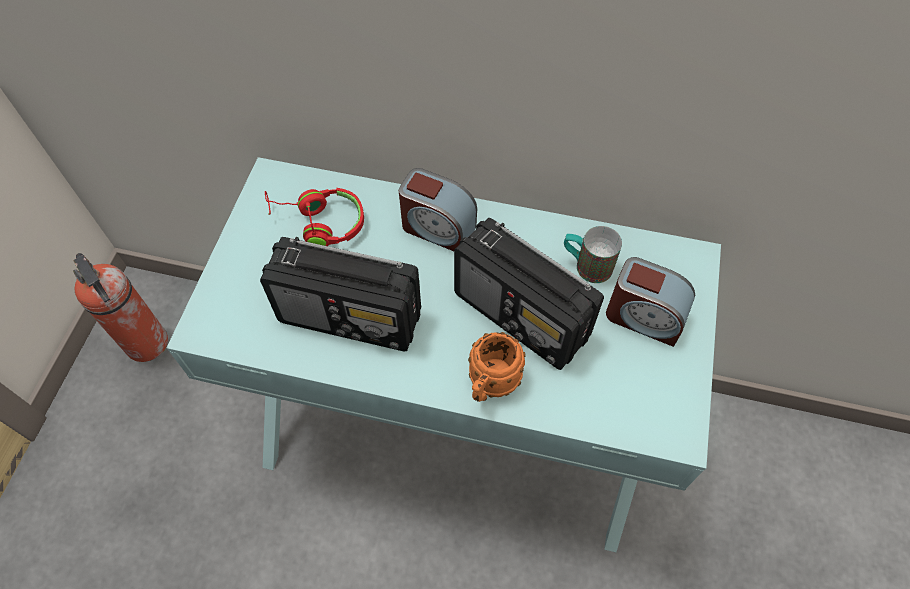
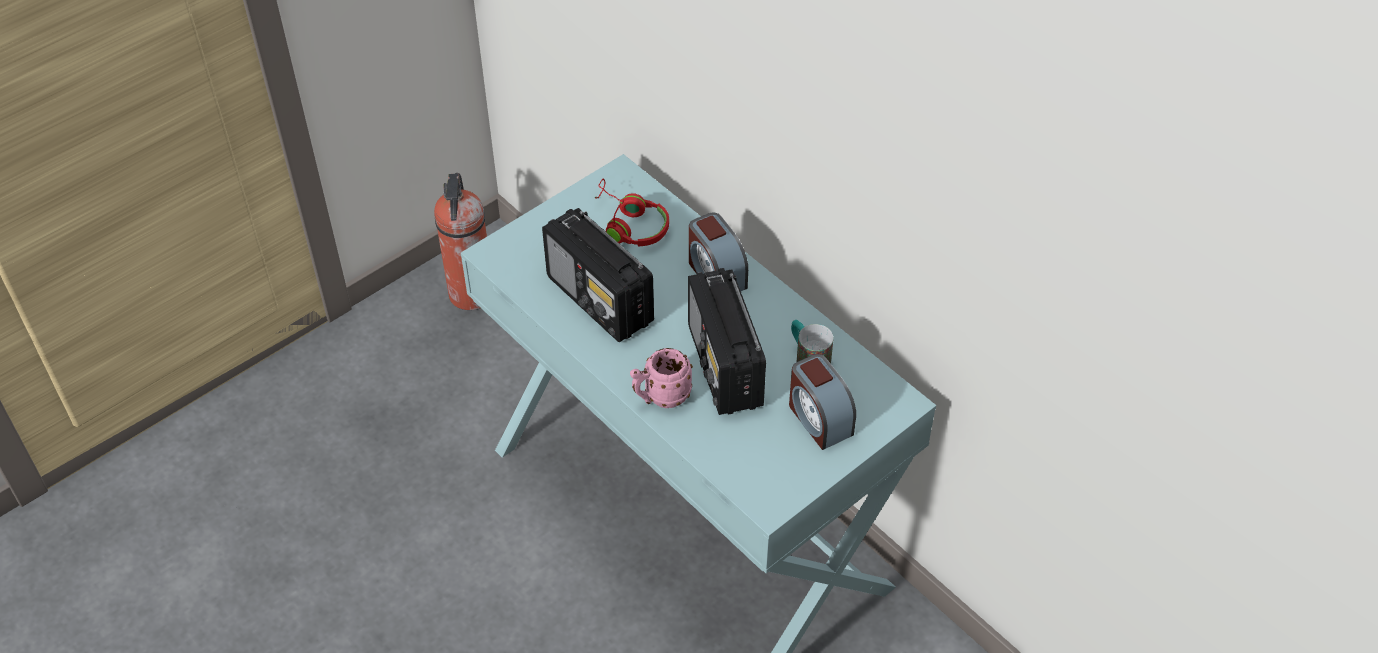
camera: 35 degrees right, 10 degrees down
(490, 385) = (660, 397): orange mug -> pink mug

